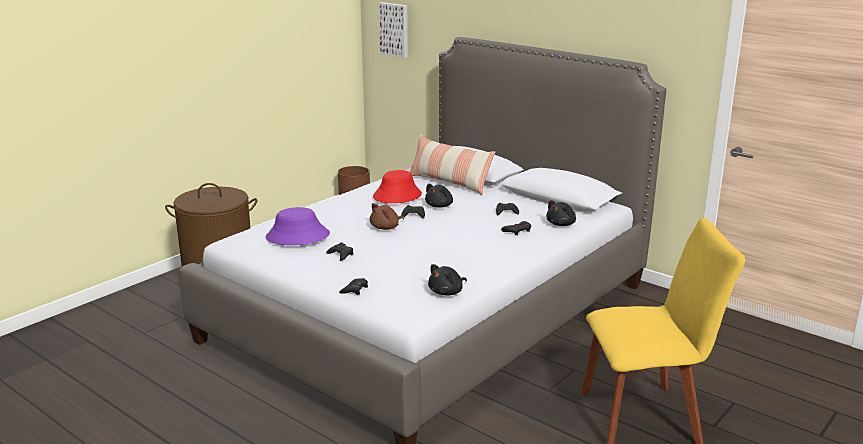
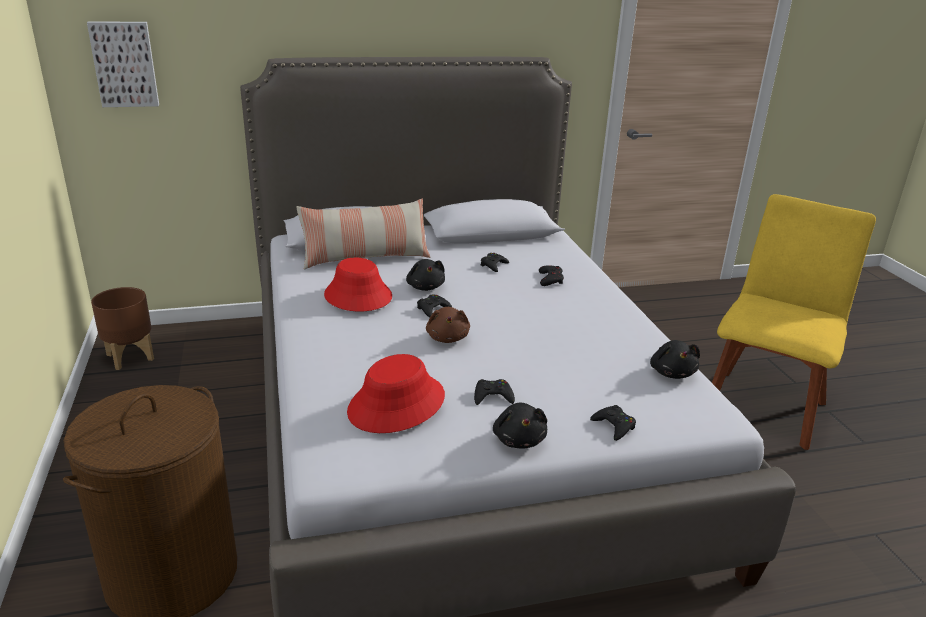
camera: 55 degrees left, 5 degrees up
(297, 236) = (397, 404): purple hat -> red hat
(561, 224) = (560, 256): black plush toy -> black plush toy (519, 439)

